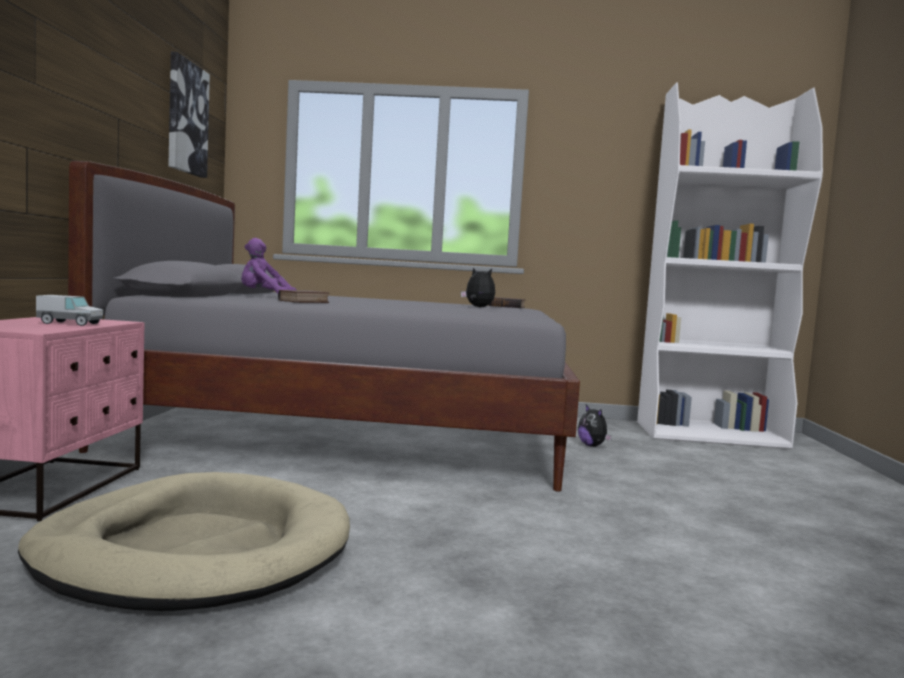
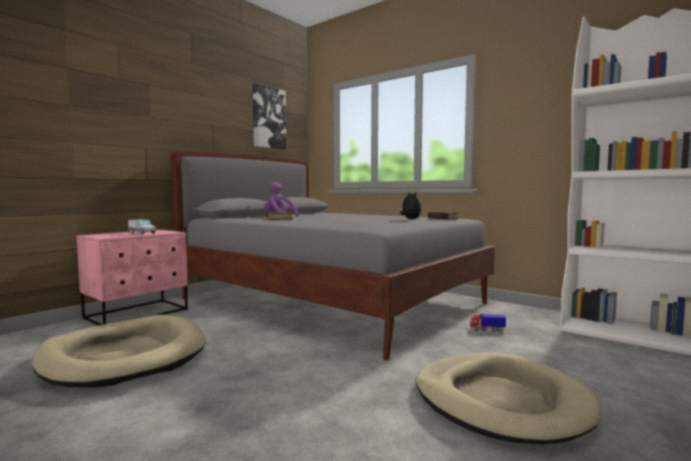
camera: 35 degrees right, 0 degrees up
(592, 446) = (487, 330): plush toy -> toy truck
(721, 509) = (500, 401): none -> beige dog bed

